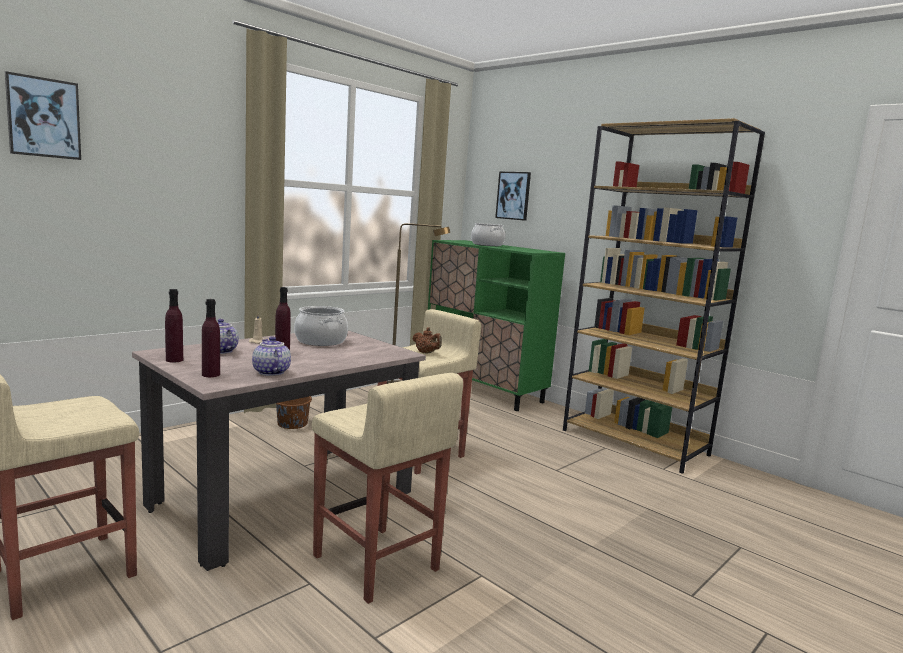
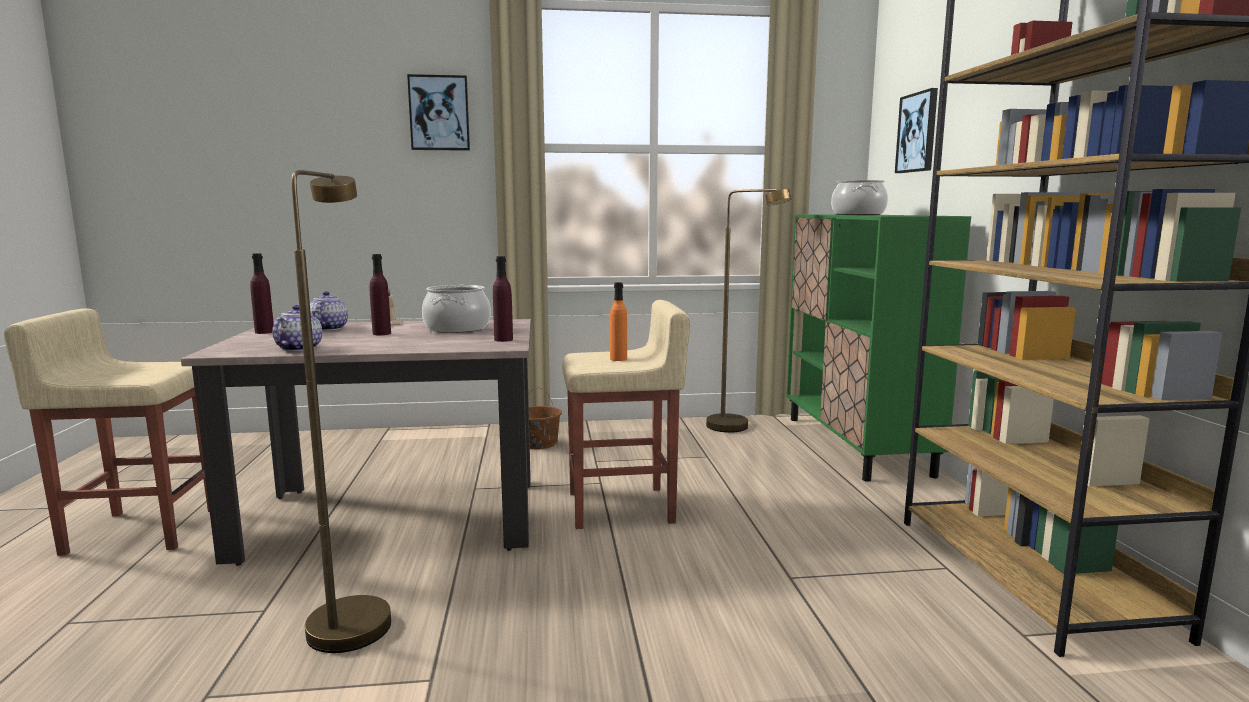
camera: 40 degrees right, 0 degrees up
(43, 117) = (293, 102): picture -> picture (439, 113)
(211, 374) = (244, 345): purple bottle -> purple bottle (503, 339)
(376, 564) = (353, 616): beige stool -> brown floor lamp
(426, 353) = (618, 359): brown teapot -> orange bottle

